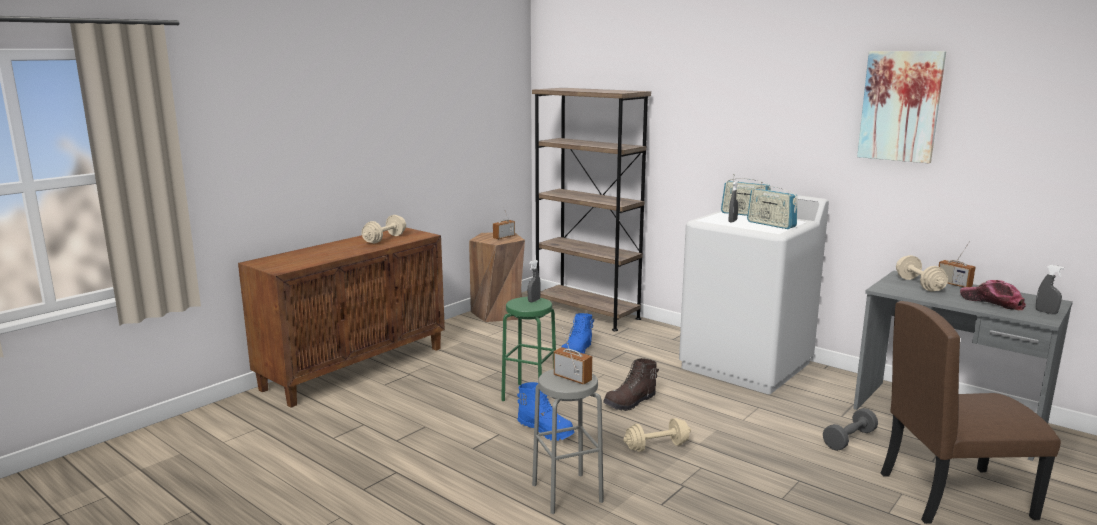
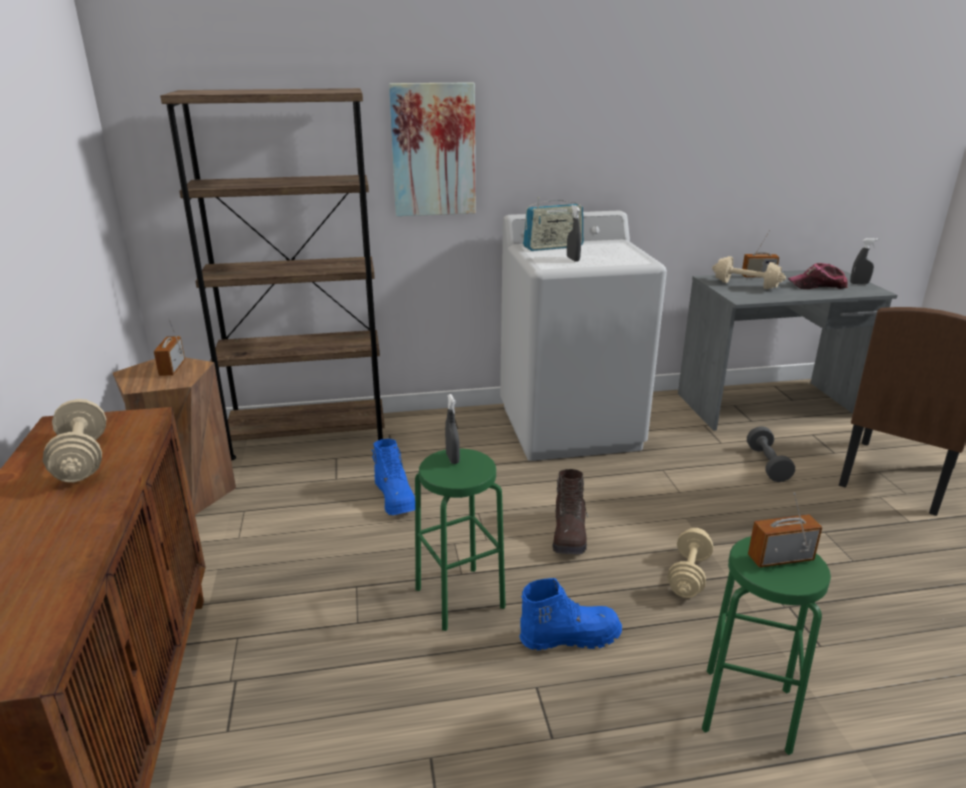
camera: 50 degrees left, 10 degrees up
(567, 493) = (746, 709): grey stool -> green stool
(771, 224) = (613, 254): radio -> none
(900, 106) = (695, 90): picture -> picture (433, 150)

